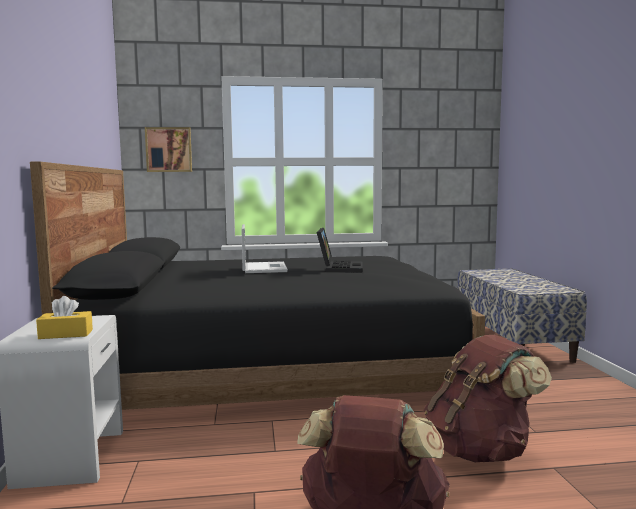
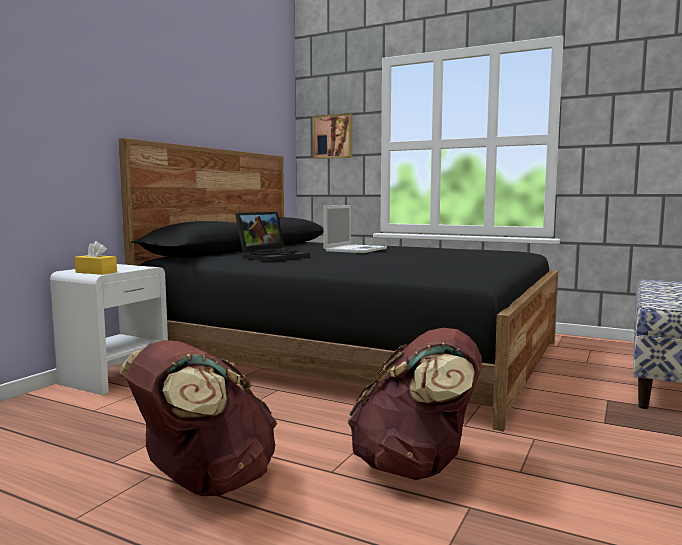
camera: 35 degrees right, 0 degrees up
(339, 267) = (423, 253): laptop -> laptop (273, 256)

